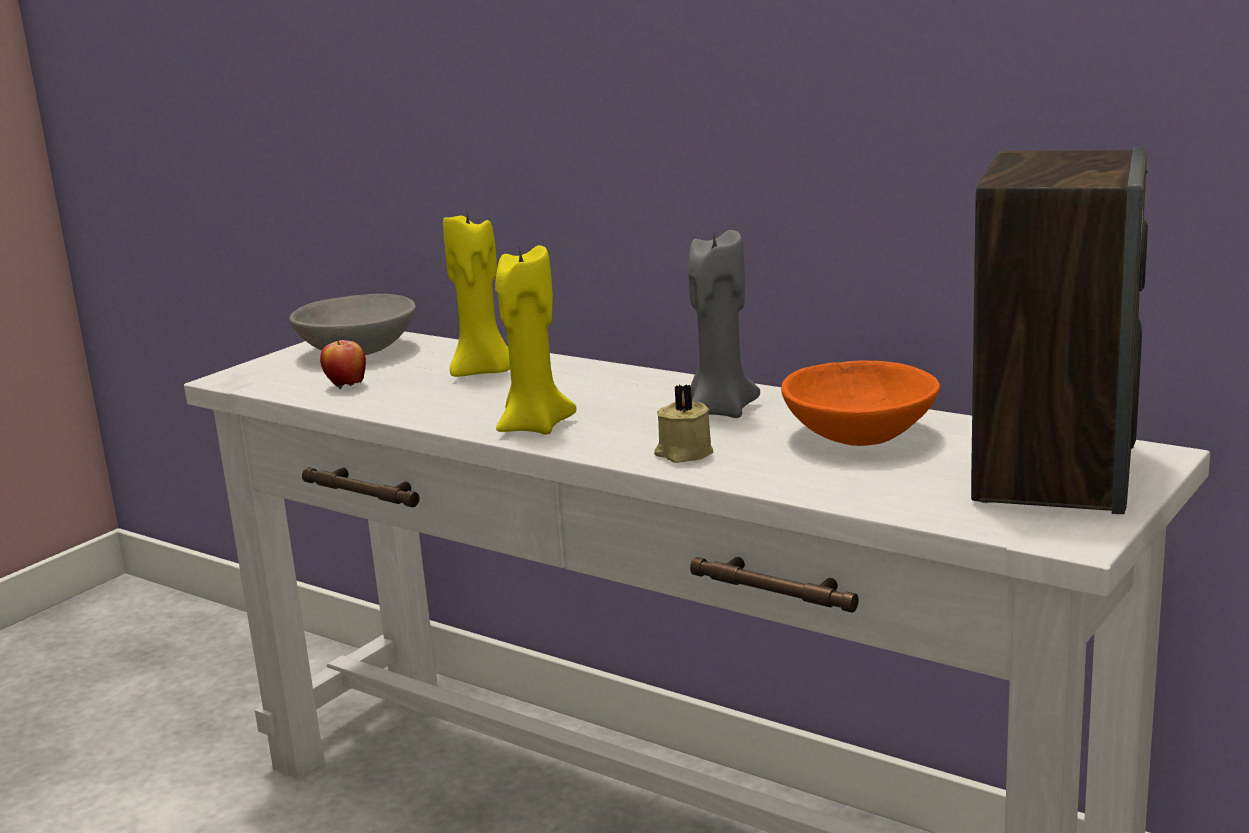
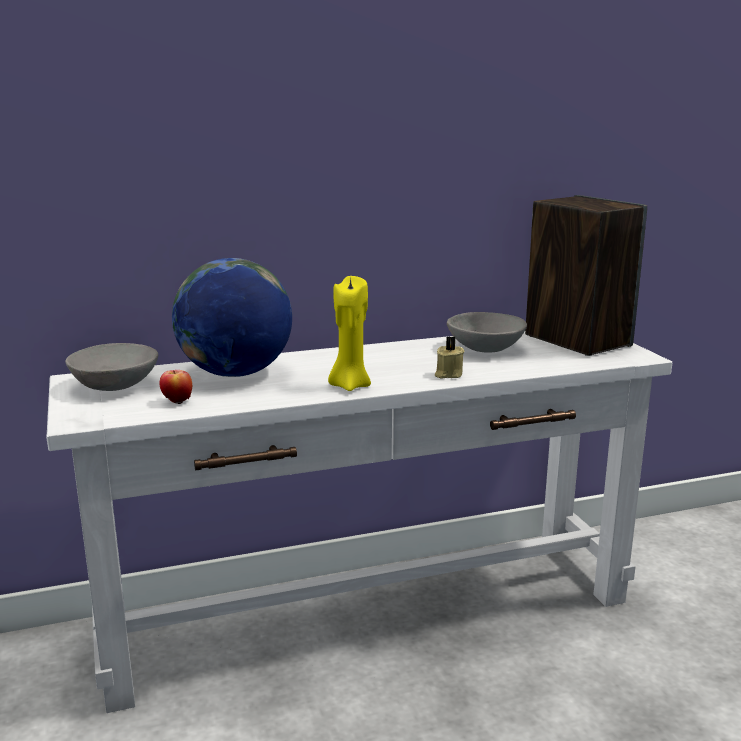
camera: 55 degrees left, 0 degrees up
(484, 372) = (235, 373): yellow candle -> globe
(720, 410) = (405, 356): grey candle -> none
(860, 436) = (485, 348): orange bowl -> grey bowl

